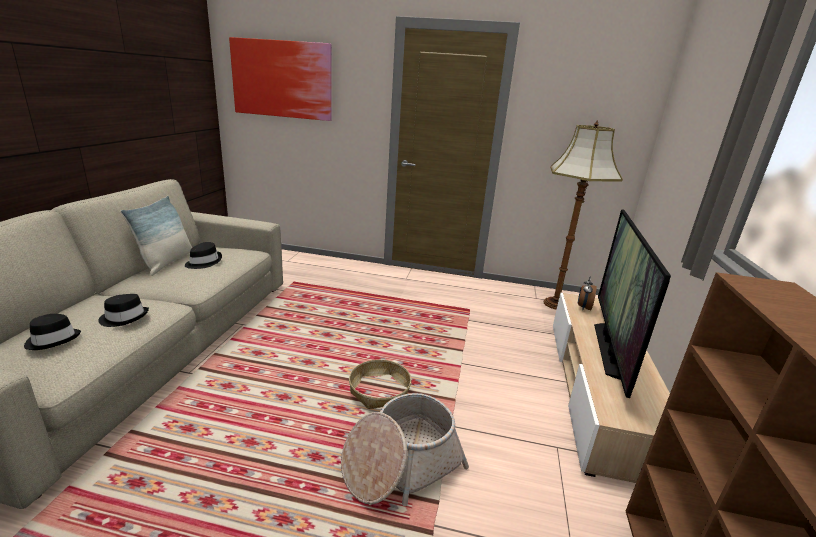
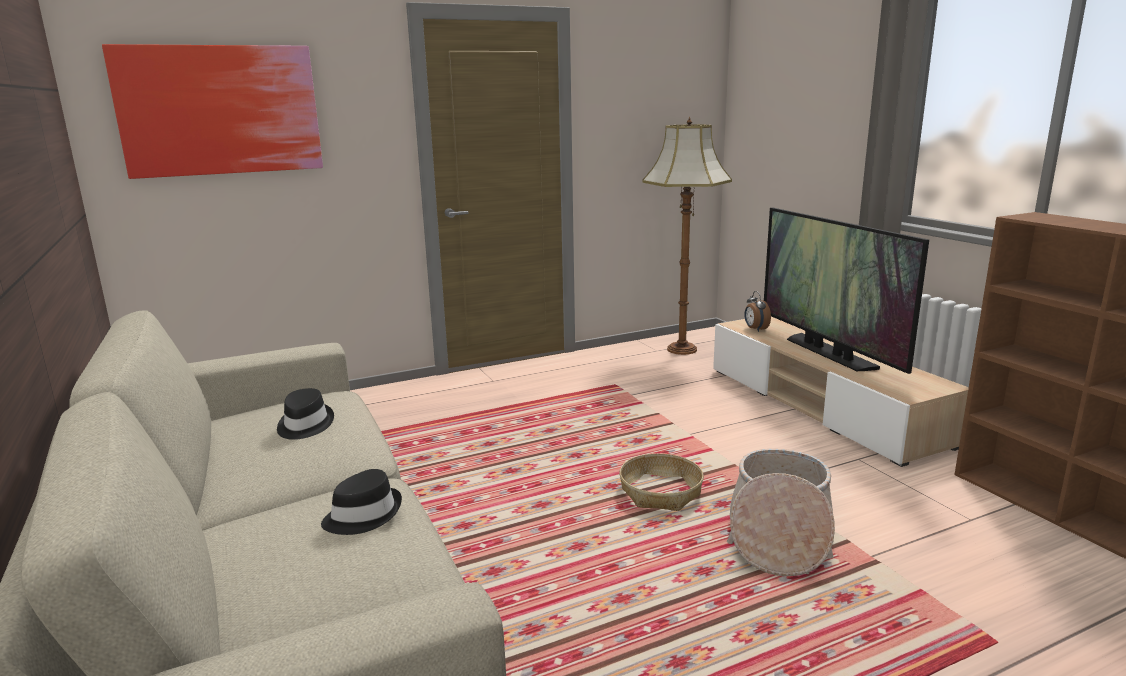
camera: 35 degrees left, 5 degrees down
(53, 339) = (328, 576): black hat -> none
(166, 262) = (228, 451): pillow -> none

